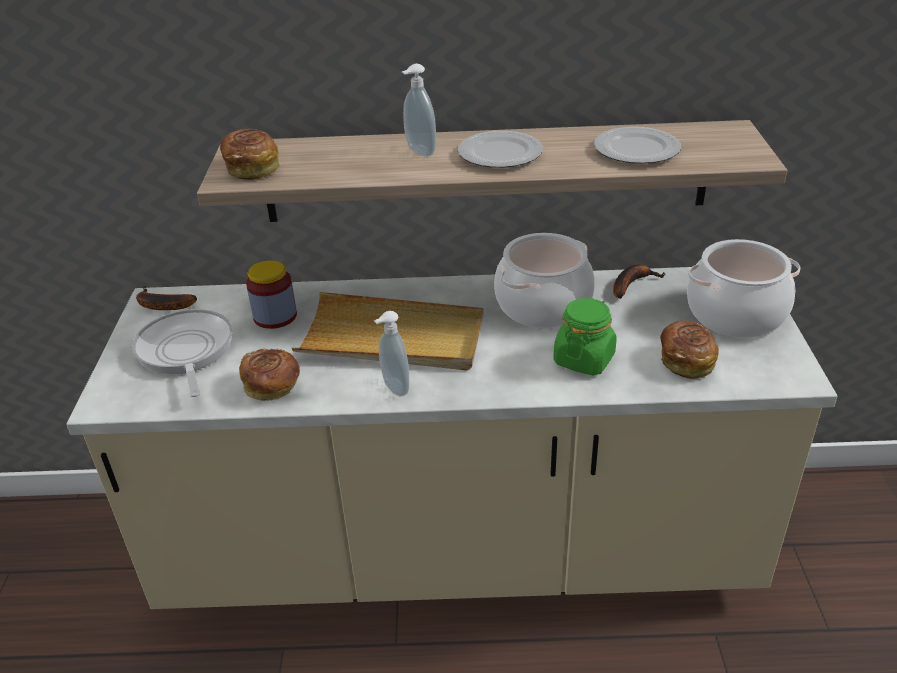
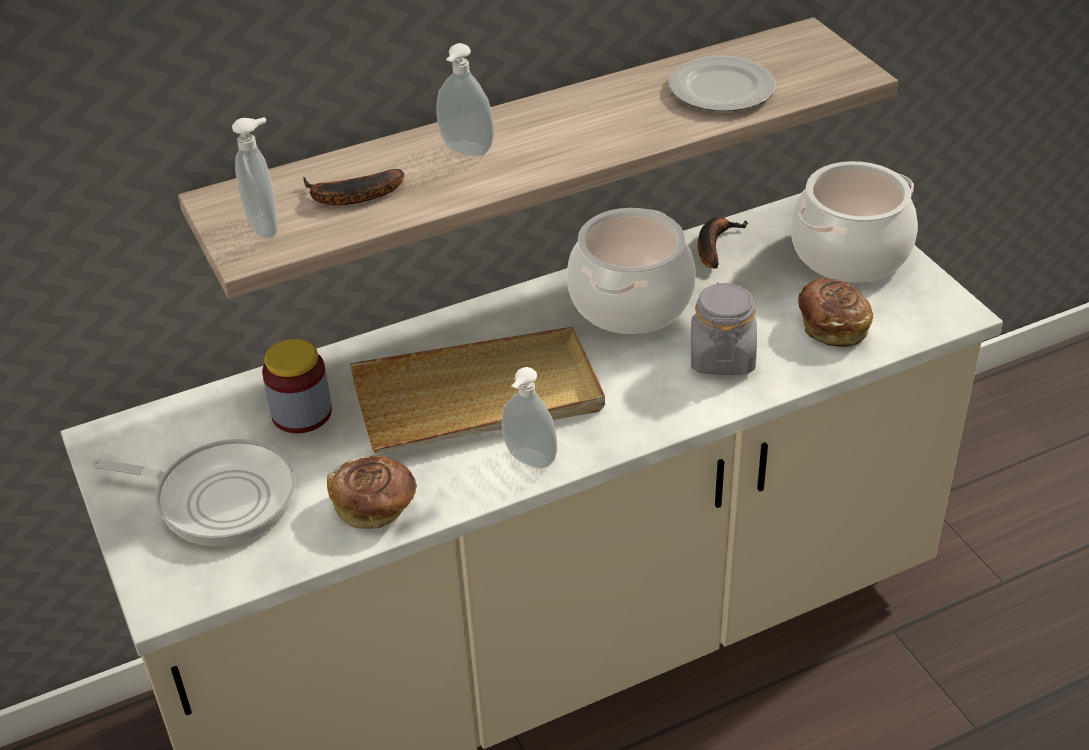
camera: 25 degrees left, 5 degrees up
(161, 305) = (124, 444): banana -> banana (350, 197)
(185, 352) = (219, 498): frying pan -> frying pan turned 150 degrees clockwise
(252, 168) = (266, 226): bread -> soap dispenser
(500, 154) = (569, 132): plate -> none
(584, 359) = (722, 357): green jar -> grey jar

